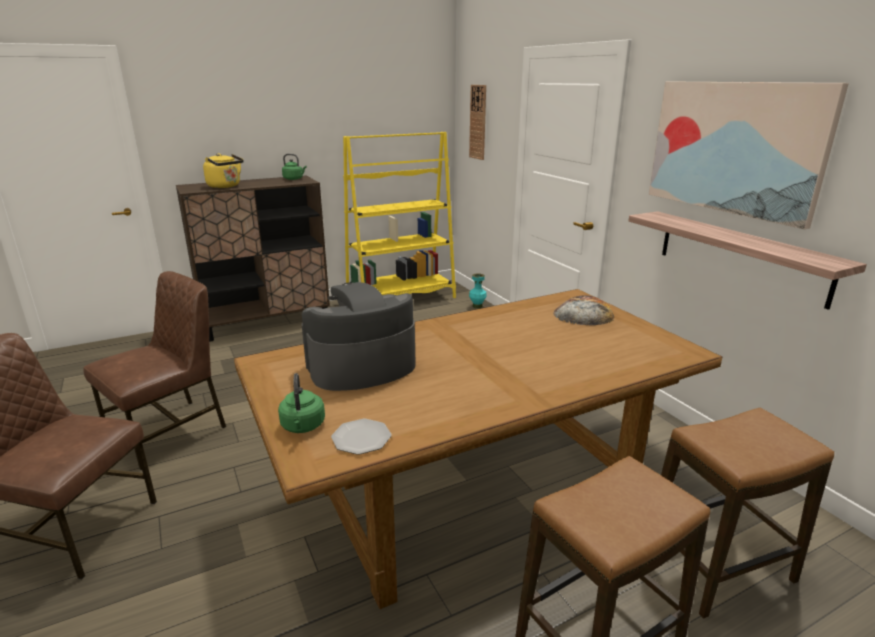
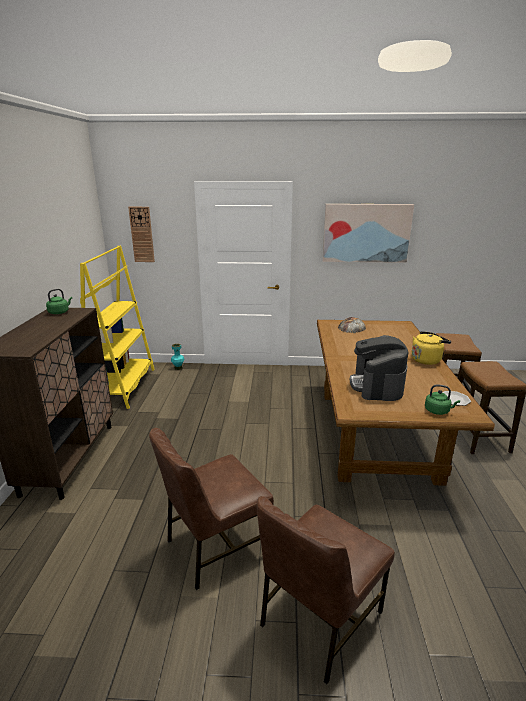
camera: 60 degrees left, 0 degrees up
(169, 431) = (215, 545): brown chair -> brown chair turned 105 degrees counterclockwise
(225, 186) = (36, 336): yellow kettle -> yellow kettle (427, 360)
(740, 256) = (375, 280): shelf -> none

